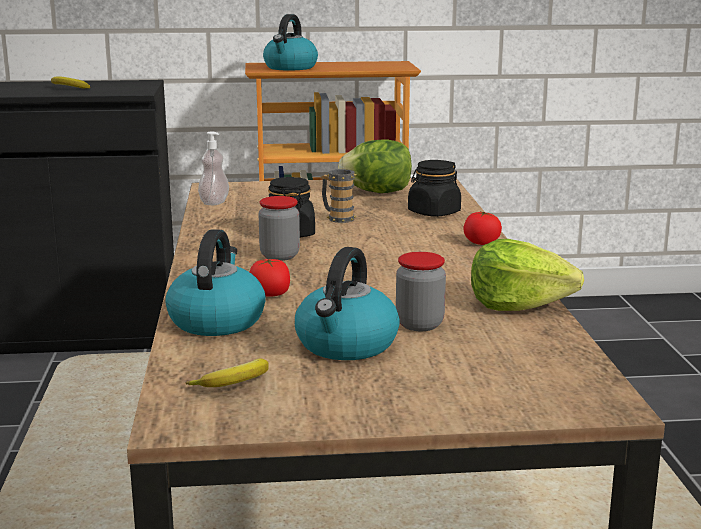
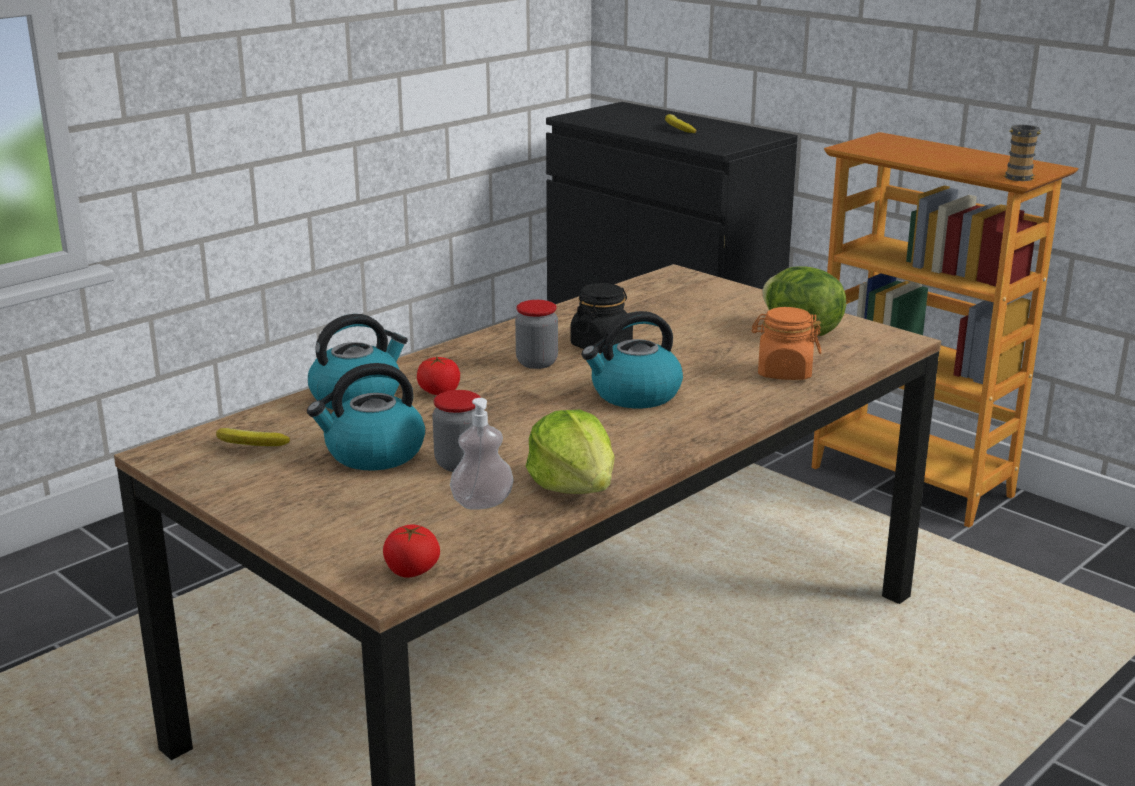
camera: 50 degrees right, 5 degrees up
(214, 203) = (631, 292): soap dispenser -> soap dispenser (482, 503)
(290, 68) = (893, 150): kettle -> kettle (634, 395)
(337, 218) = (682, 345): mug -> mug (1016, 176)
(433, 213) = (784, 372): black jar -> orange jar
(481, 242) = (728, 420): tomato -> tomato (412, 571)

